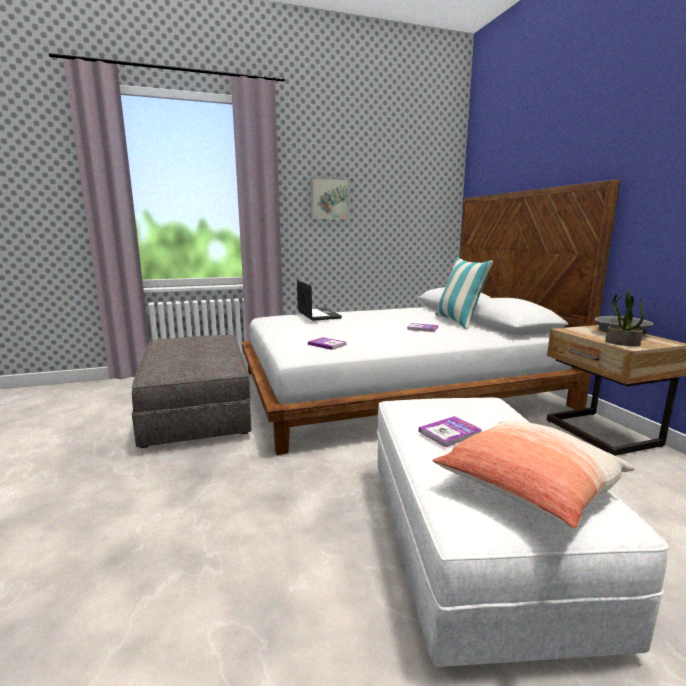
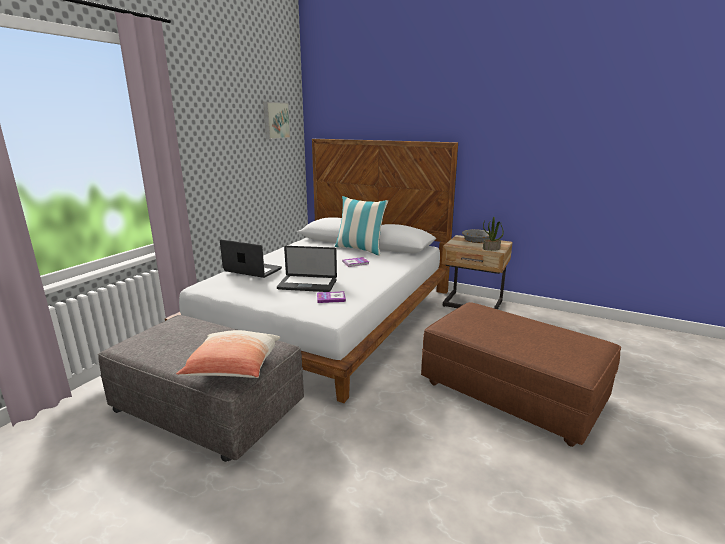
camera: 45 degrees left, 5 degrees up
(329, 199) = (214, 148): picture -> picture (275, 120)
(335, 332) = (307, 285): none -> laptop
(450, 433) = (501, 333): book -> none
(472, 543) = (511, 390): white ottoman -> brown ottoman
(528, 489) = (569, 345): pillow -> pillow (233, 368)

